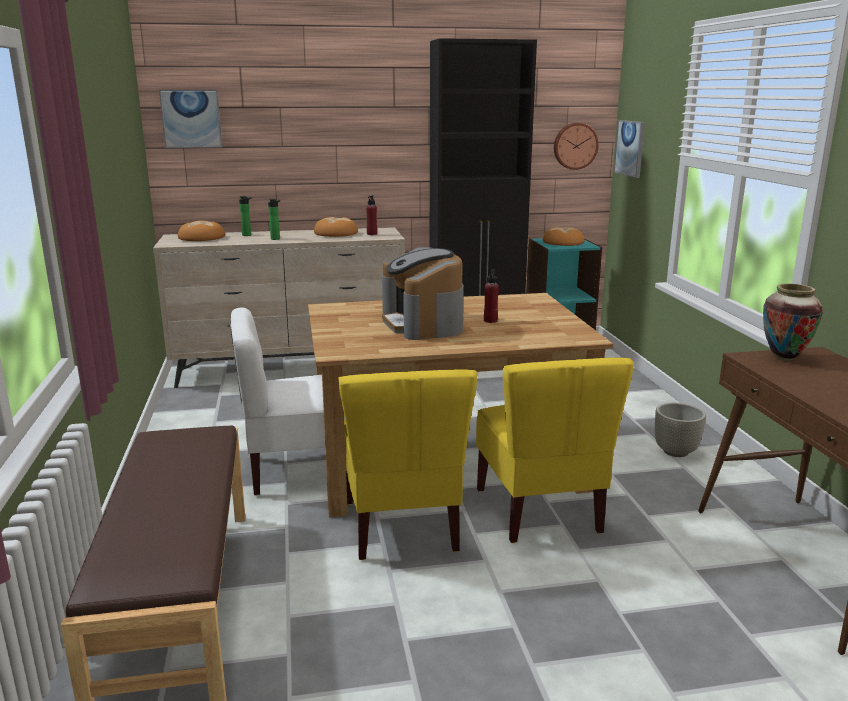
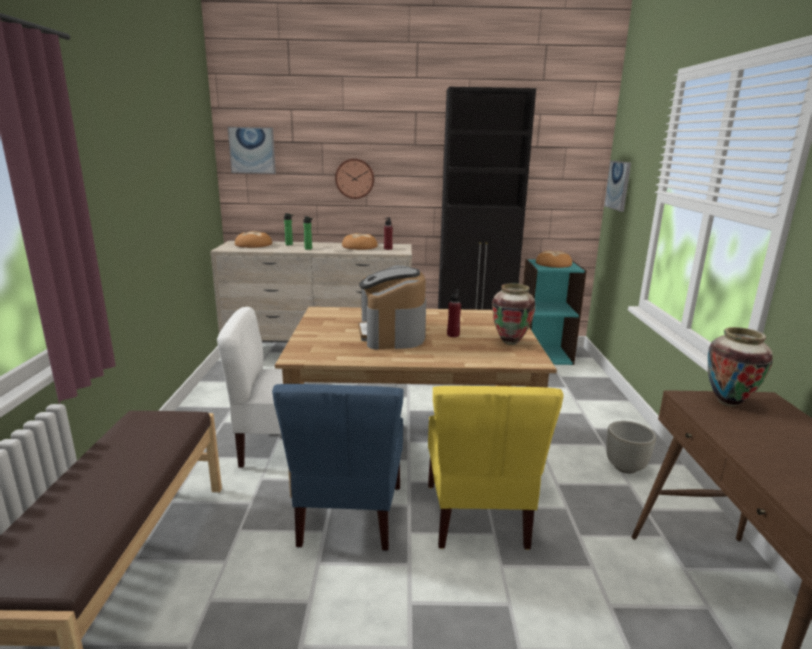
camera: 10 degrees right, 0 degrees up
(403, 526) = (349, 516): yellow chair -> blue chair
(554, 323) = (510, 342): none -> vase
(575, 146) = (570, 182): wall clock -> wall clock (355, 178)

